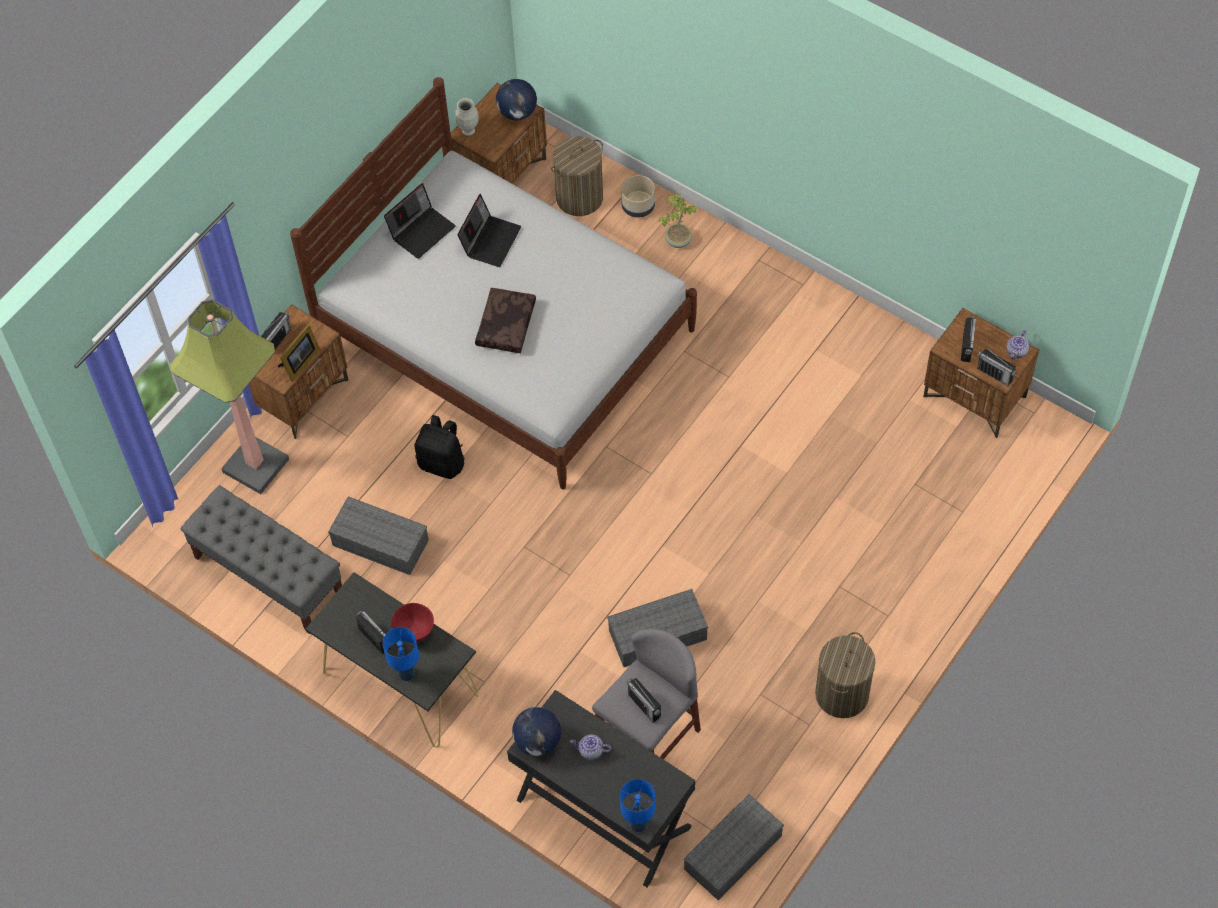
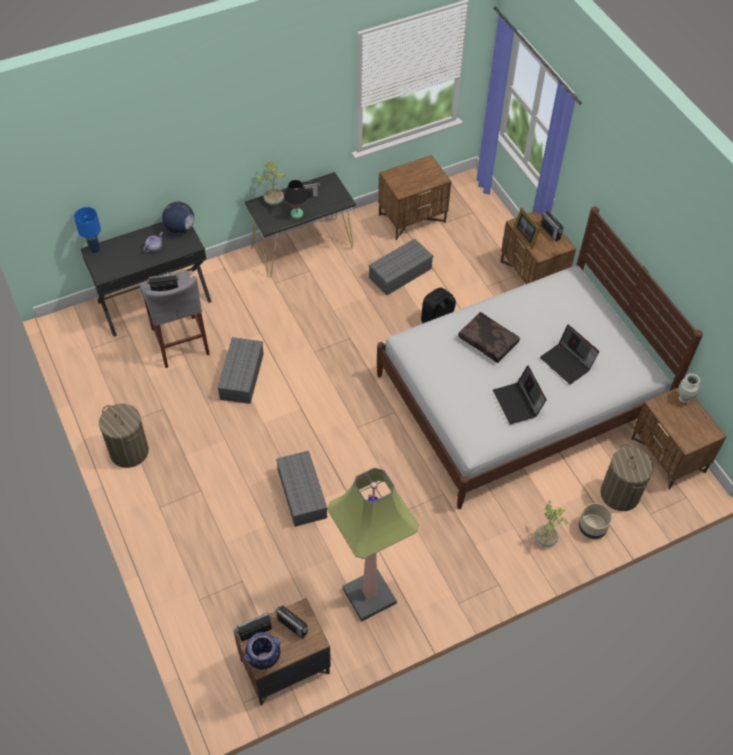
camera: 115 degrees right, 5 degrees down
(255, 465) = (493, 238): floor lamp -> floor lamp (370, 596)
(268, 575) = (412, 218): grey bench -> brown nightstand
(406, 673) = (273, 201): blue table lamp -> potted plant
(414, 631) = (297, 214): red bowl -> black table lamp
(421, 230) = (597, 329): laptop -> laptop (518, 403)
(517, 112) = (688, 436): globe -> none
(733, 851) = (83, 348): grey storage box -> grey storage box (303, 494)
(1016, 351) = (264, 661): teapot -> vase

